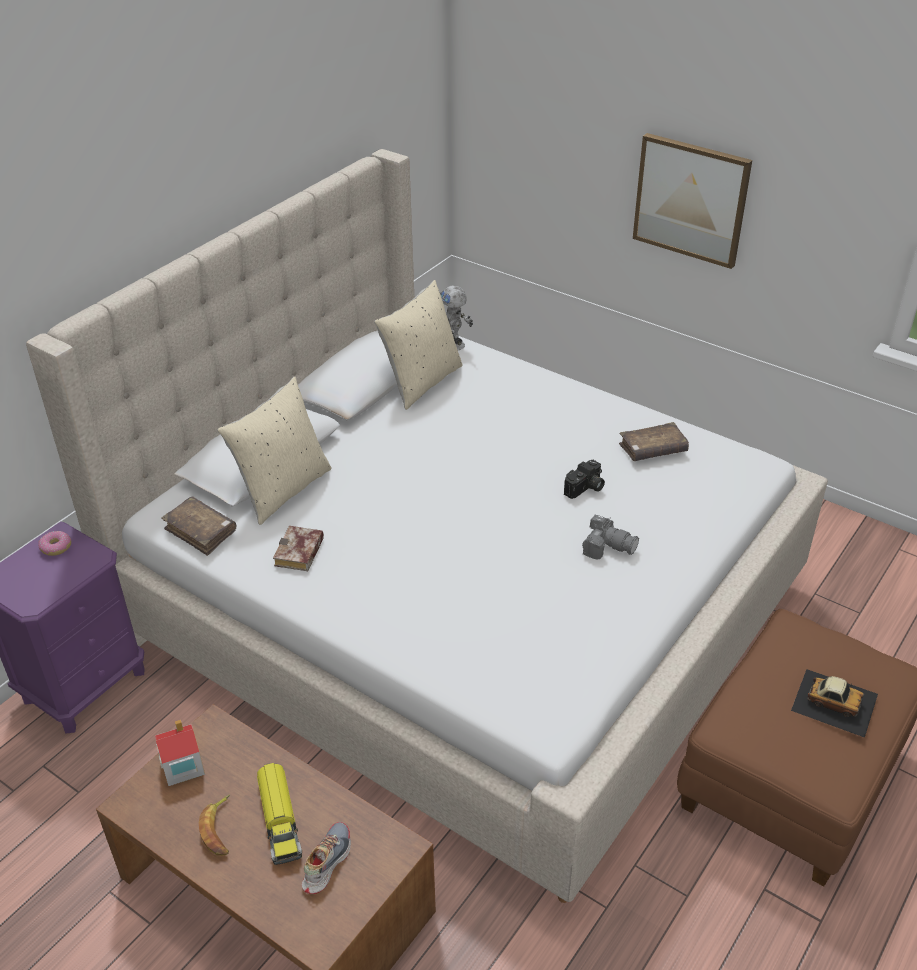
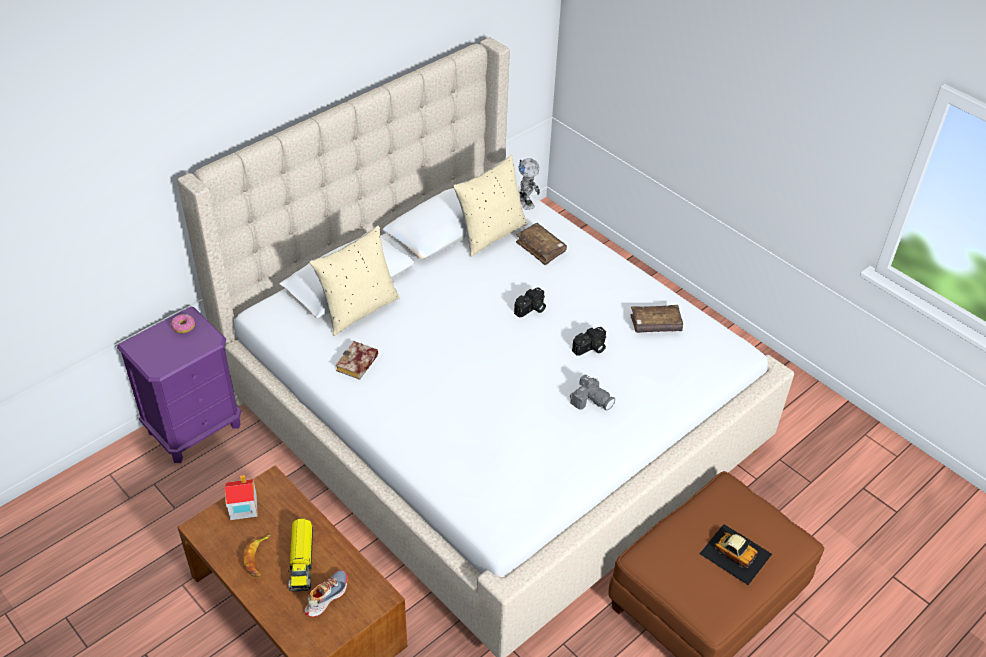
camera: 10 degrees right, 5 degrees up
(201, 531) = (289, 333): brown book -> brown book (541, 248)
(499, 456) = (531, 309): none -> camera
(691, 199) = (736, 118): picture -> none

